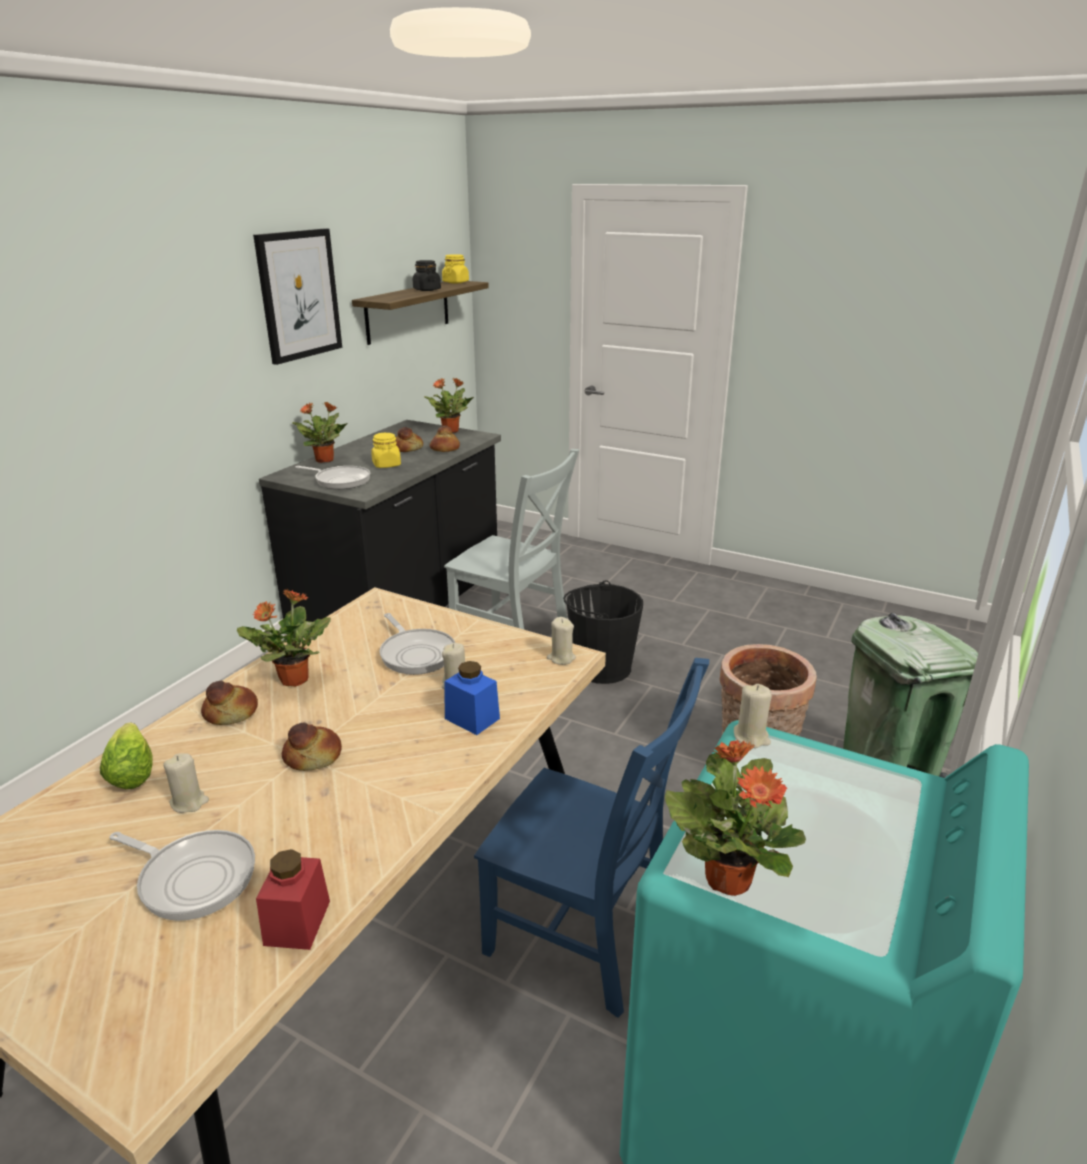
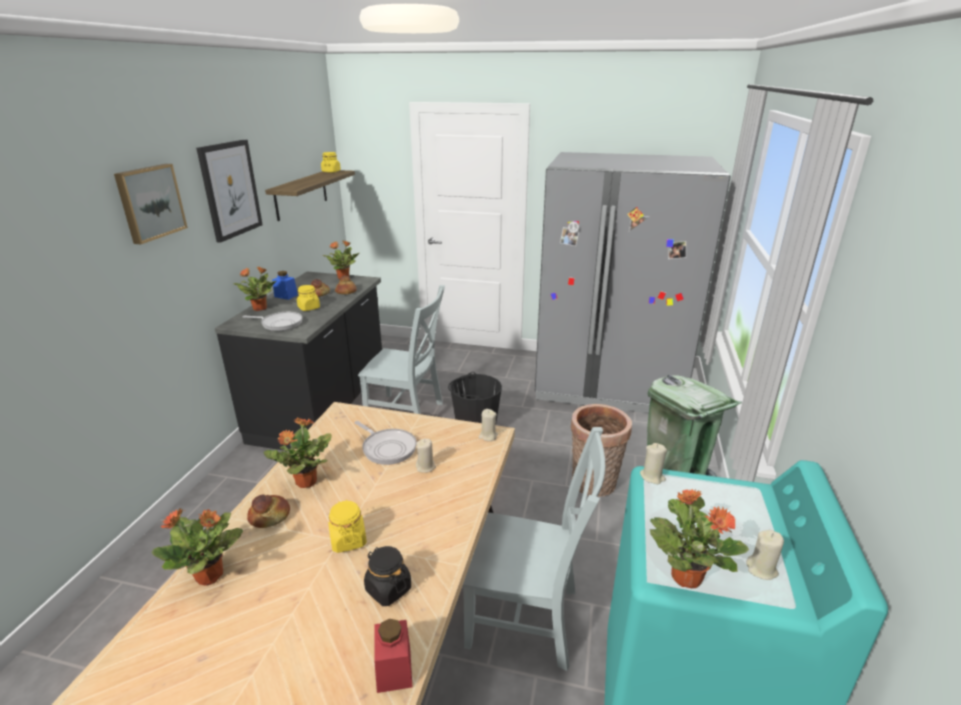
camera: 15 degrees left, 0 degrees up
(133, 769) = (210, 576): lettuce -> potted plant
(181, 301) = (150, 202): none -> picture
(189, 802) = (269, 593): beige candle -> beige candle (762, 569)
(193, 877) = (299, 652): frying pan -> none
(313, 757) = (348, 540): bread -> yellow jar
(427, 290) = (315, 179): black jar -> black jar (388, 589)
(472, 718) = (448, 490): blue jar -> blue jar (286, 296)
(586, 936) = (528, 619): blue chair -> grey chair
(831, 630) = (608, 384): none -> grey fridge

